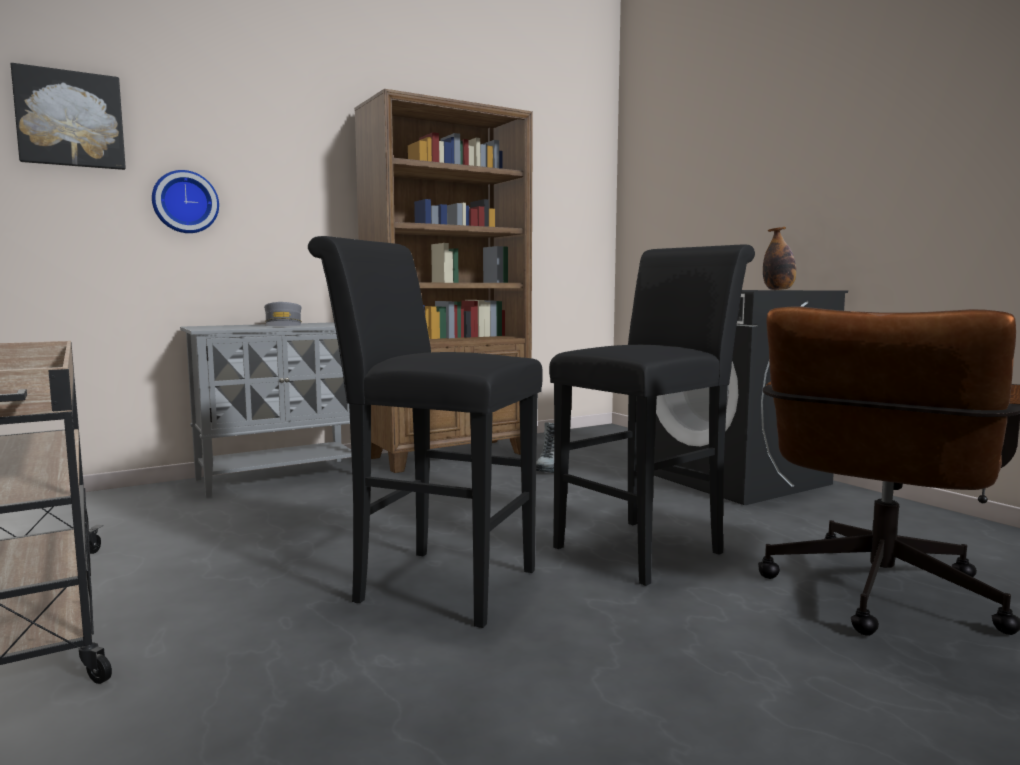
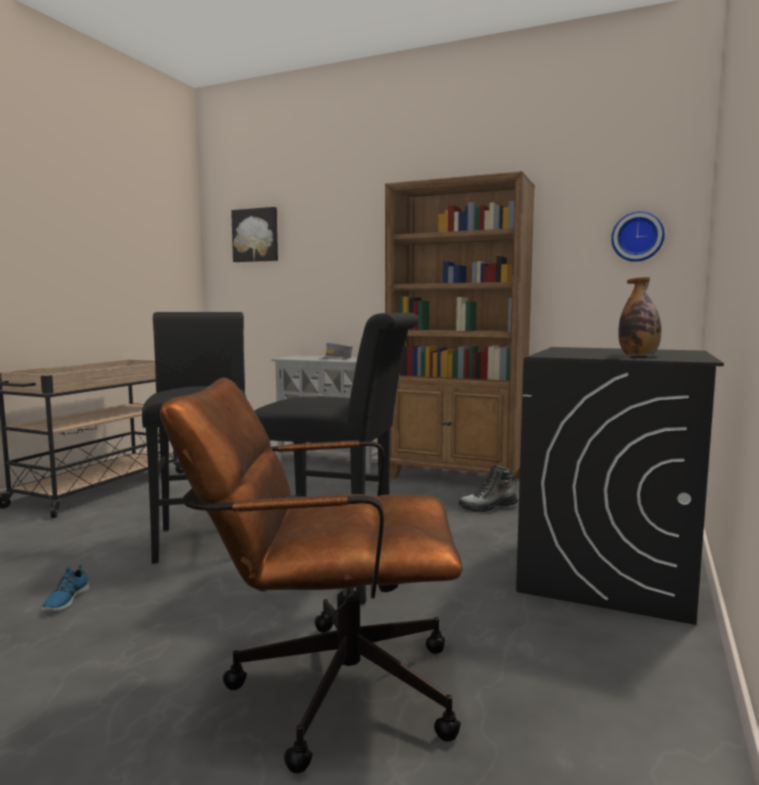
camera: 55 degrees right, 0 degrees up
(185, 202) = (306, 277): wall clock -> wall clock (637, 237)
(543, 705) = (65, 600): none -> shoe

